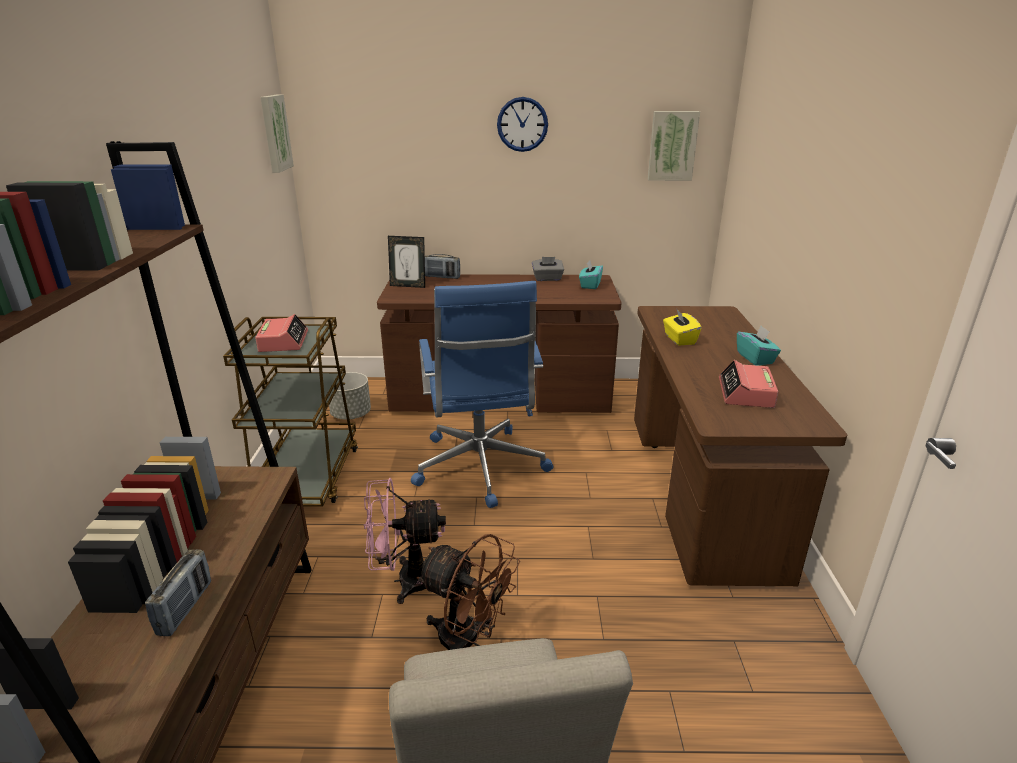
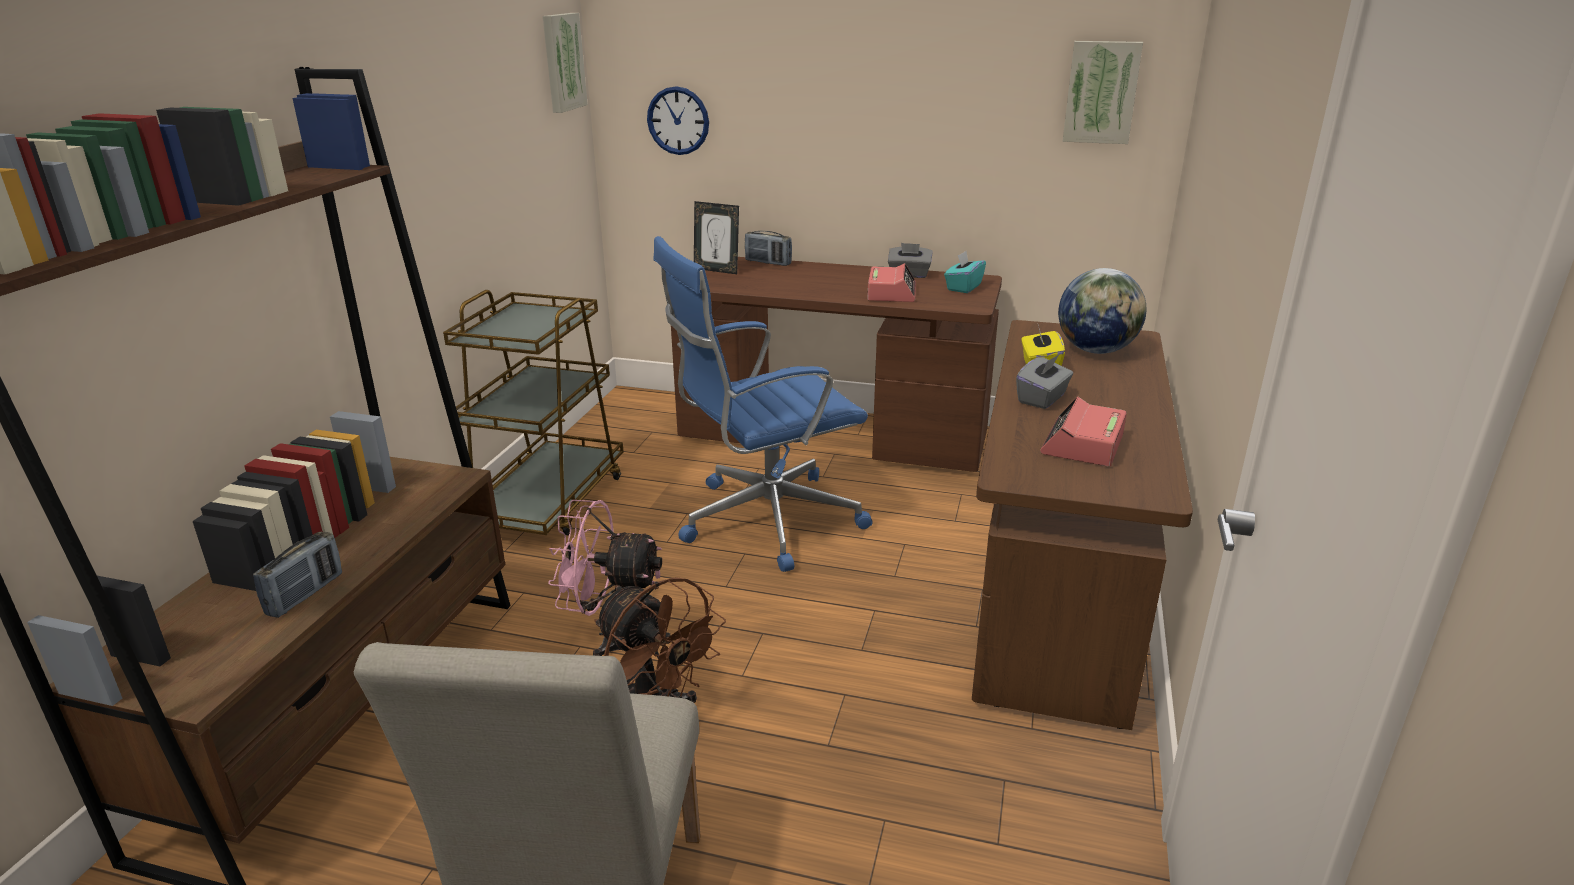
camera: 15 degrees right, 0 degrees up
(283, 341) = (524, 323): alarm clock -> alarm clock (891, 293)
(351, 414) = (631, 434): grey planter -> none
(480, 468) = (765, 520): blue office chair -> blue office chair turned 60 degrees clockwise
(522, 124) = (885, 57): wall clock -> wall clock (678, 121)
(697, 362) = (1042, 399): none -> grey tissue box
(706, 323) = (1096, 350): none -> globe
(755, 358) = (1133, 402): turquoise tissue box -> none

